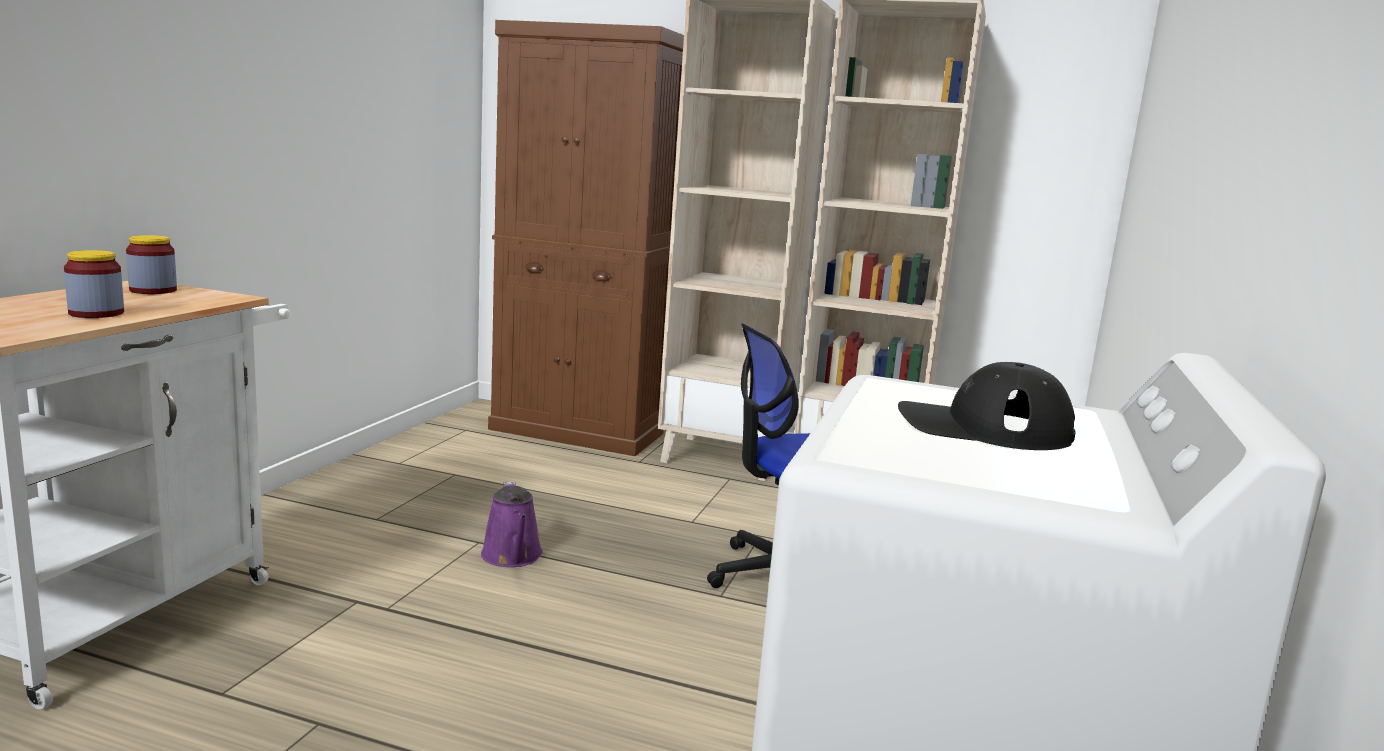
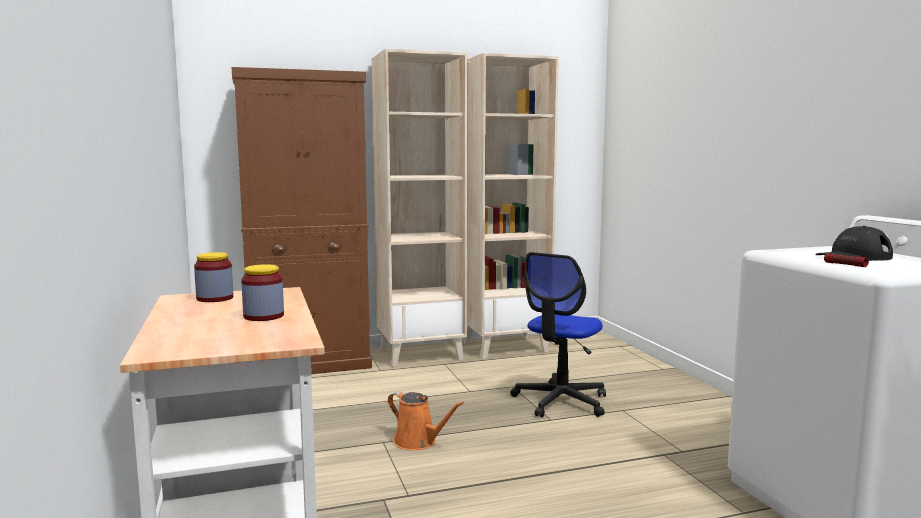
camera: 35 degrees left, 5 degrees down
(513, 557) = (418, 442): purple watering can -> orange watering can
(864, 430) = (845, 265): none -> flashlight

